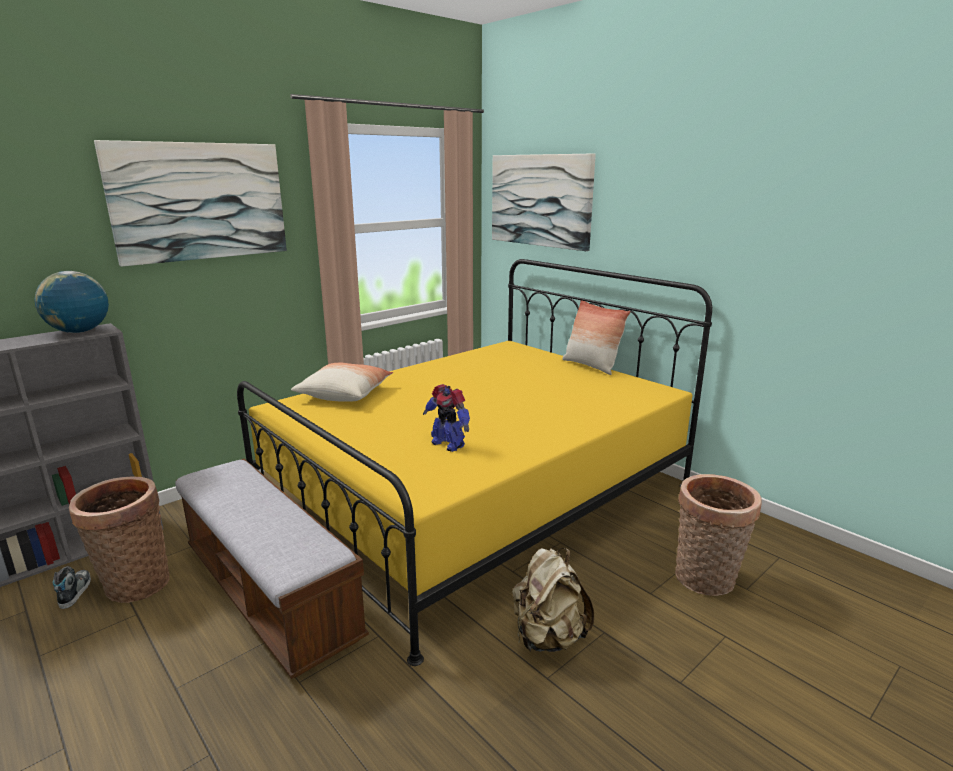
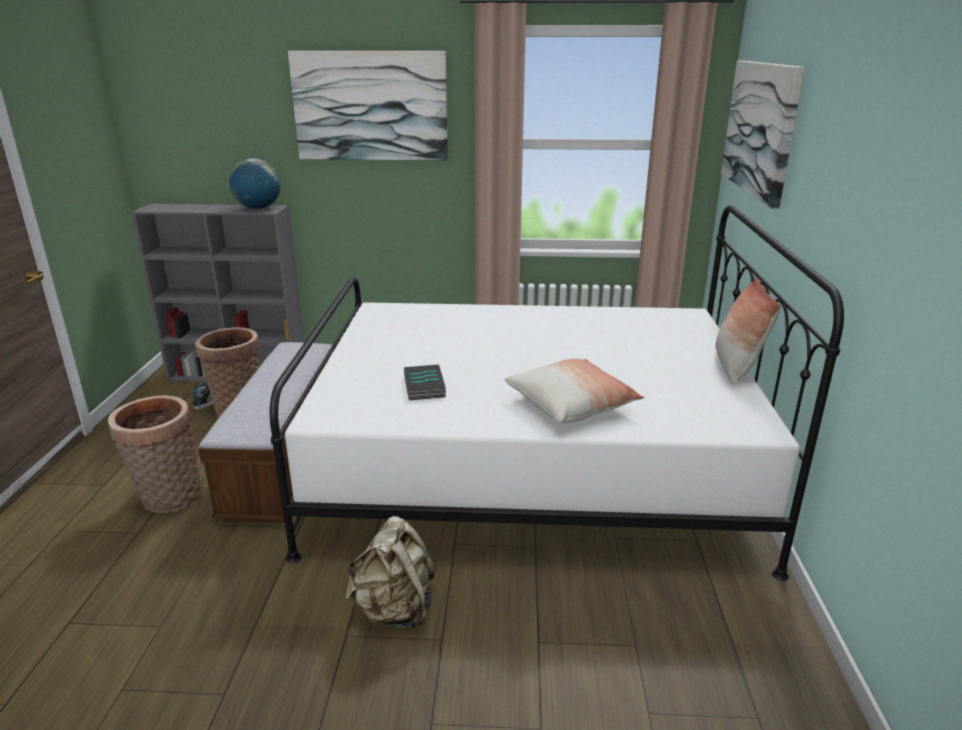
camera: 45 degrees right, 5 degrees up
(345, 394) = (441, 314): pillow -> pillow (571, 405)
(448, 444) = (425, 387): toy robot -> book
(477, 496) = (530, 466): yellow bed -> white bed
(706, 580) = (617, 673): basket -> basket (168, 499)

